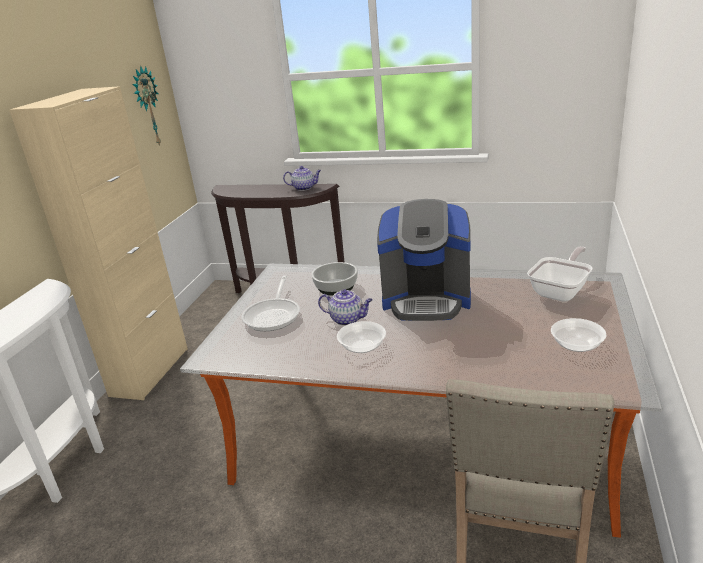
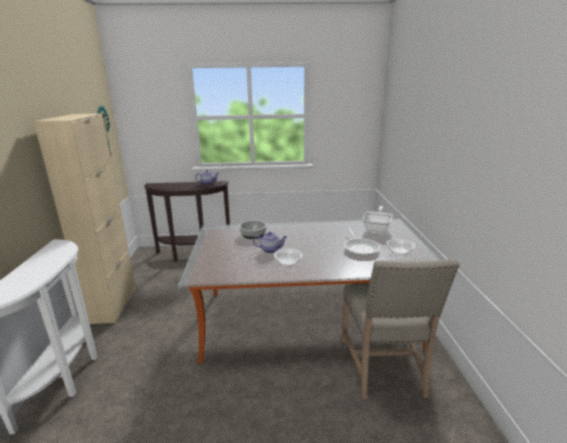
camera: 20 degrees left, 5 degrees down
(274, 315) = (223, 251): frying pan -> frying pan (360, 248)
(426, 300) = (310, 237): coffee machine -> none

